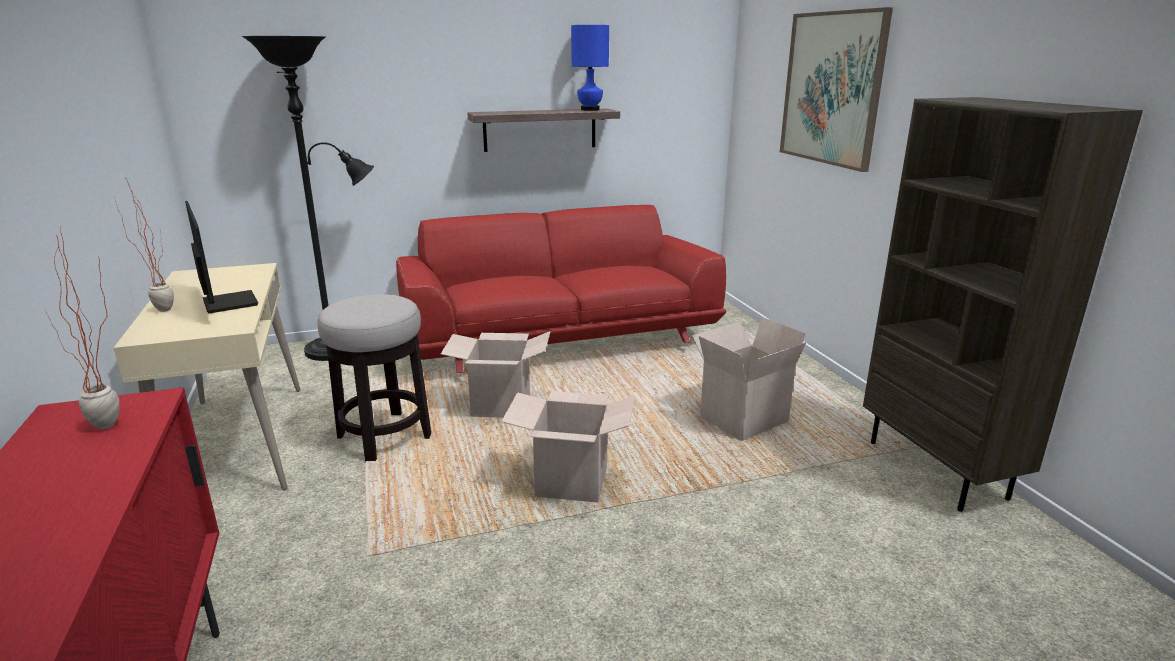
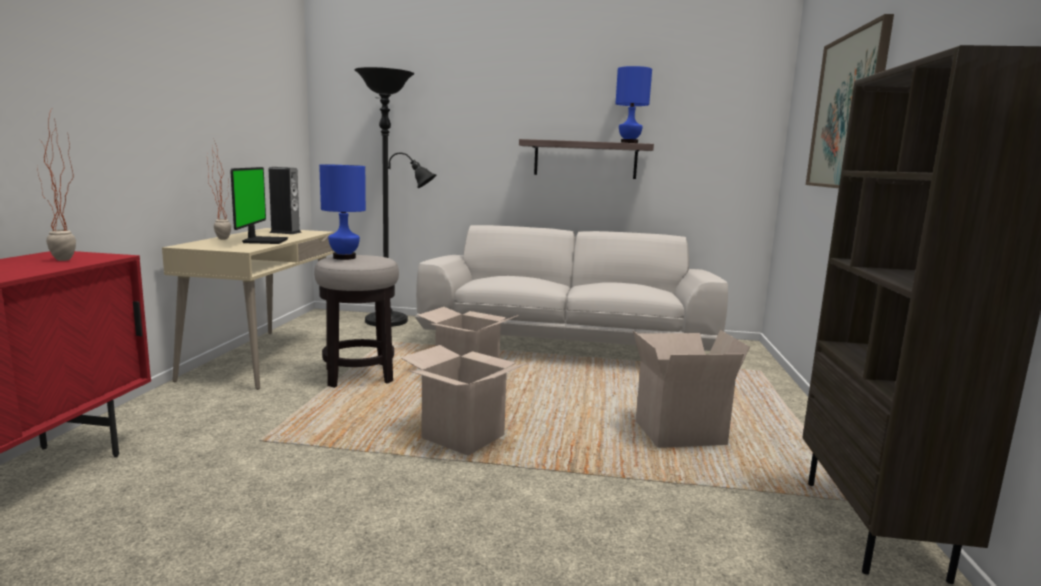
camera: 25 degrees right, 10 degrees down
(220, 277) = (285, 232): none -> speaker
(355, 308) = (345, 258): none -> blue table lamp
(559, 339) = (568, 345): red sofa -> white sofa

